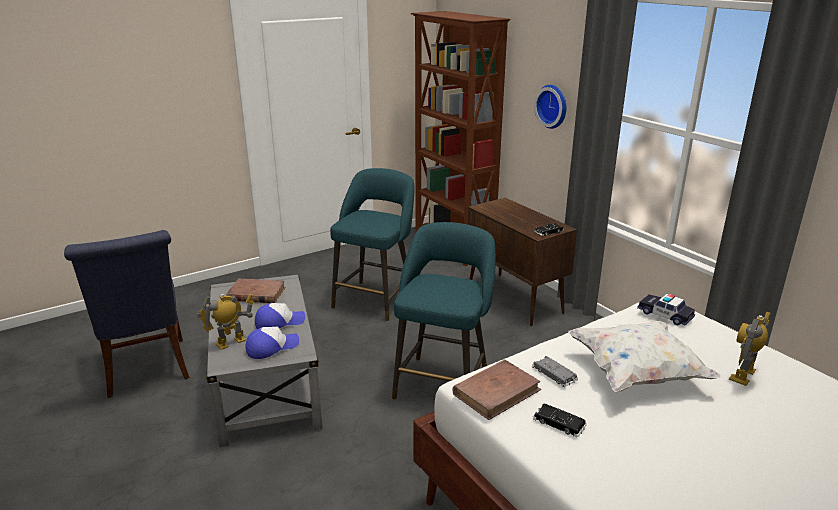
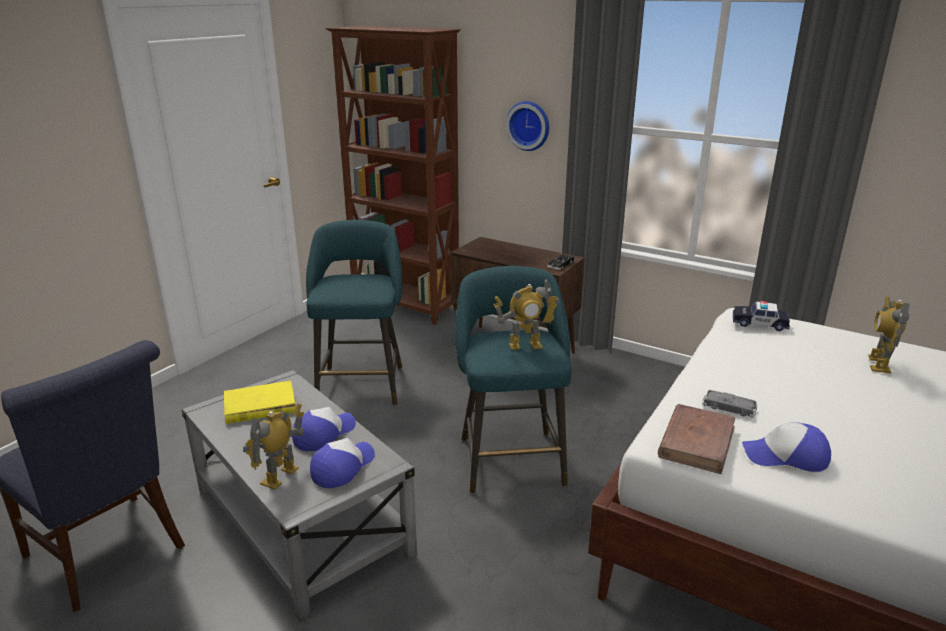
camera: 25 degrees left, 0 degrees up
(256, 294) = (259, 406): brown book -> yellow book
(450, 290) = (525, 345): none -> toy robot
(559, 423) = (785, 456): black toy car -> cap
(637, 374) = (796, 387): white pillow -> none

